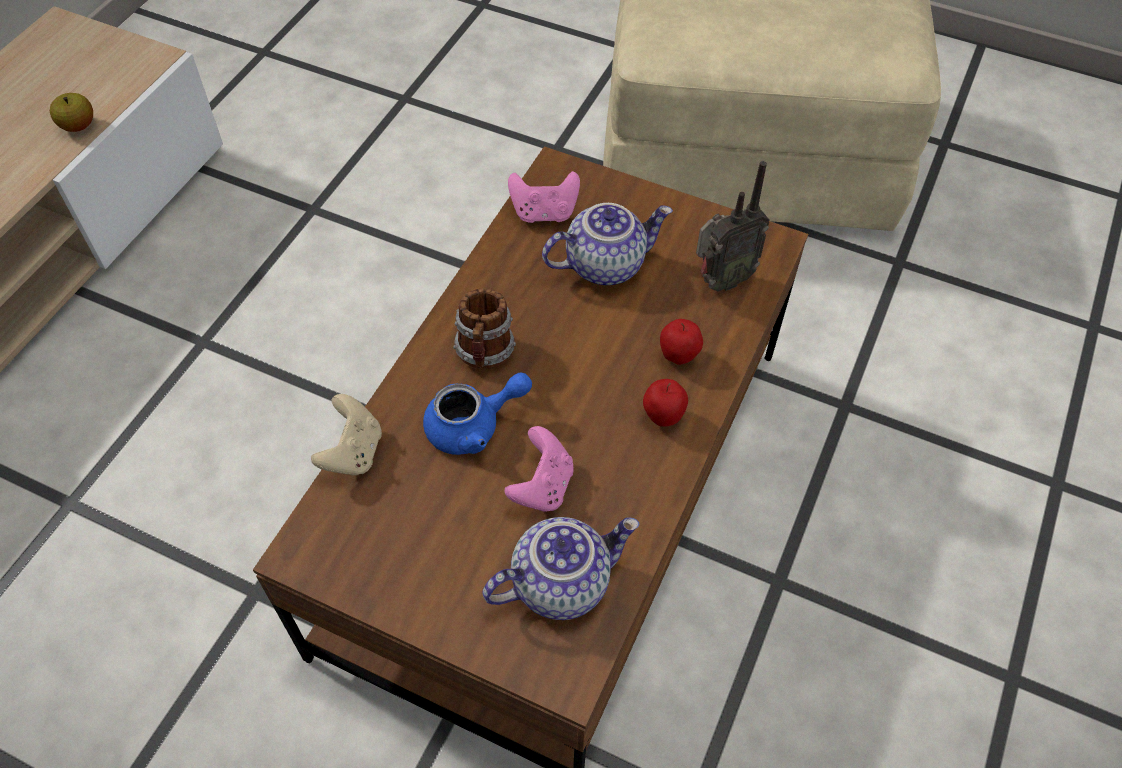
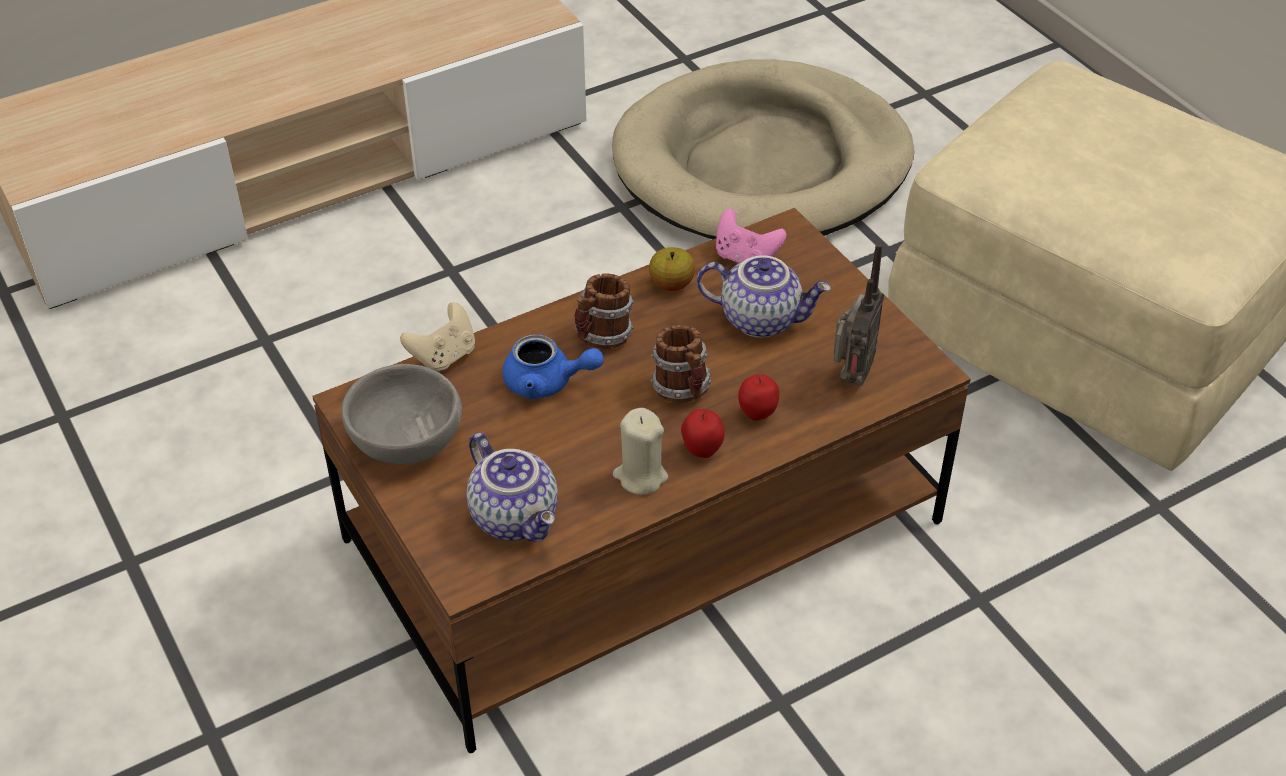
camera: 35 degrees right, 10 degrees down
(78, 126) = (451, 47): apple -> apple (671, 284)
(387, 563) = (405, 439): none -> grey bowl
(402, 118) = (762, 164): none -> beige dog bed
(542, 486) = (561, 449): pink game controller -> none
(560, 581) = (517, 517): teapot -> teapot turned 45 degrees clockwise
(599, 368) = (683, 391): none -> mug
(633, 473) = (640, 476): none -> beige candle
(720, 280) = (851, 377): radio -> radio turned 75 degrees counterclockwise

